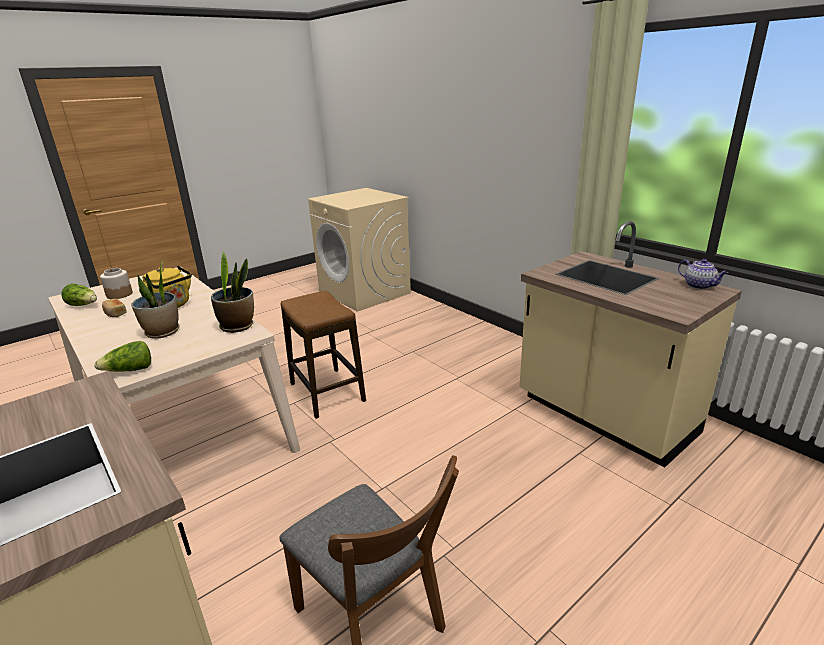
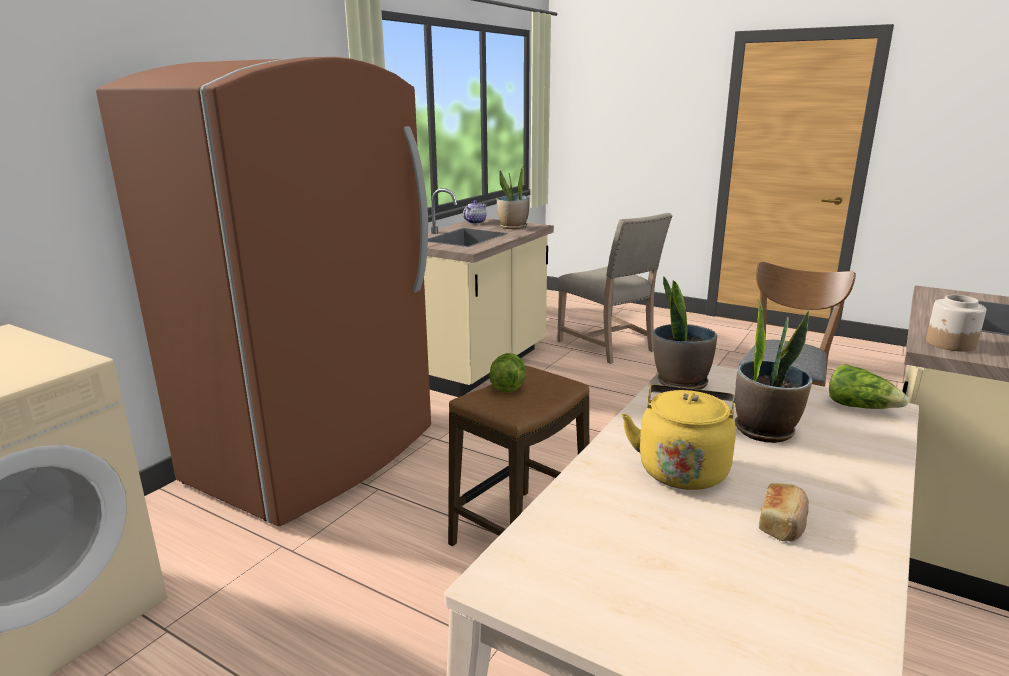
camera: 110 degrees left, 5 degrees down
(83, 305) = (818, 615): lettuce -> lettuce (507, 384)
(119, 294) = (709, 589): jar -> jar (950, 344)
(456, 338) = (316, 455): none -> brown fridge
(666, 301) = (513, 227): none -> potted plant
(685, 548) = (609, 346): none -> beige chair

